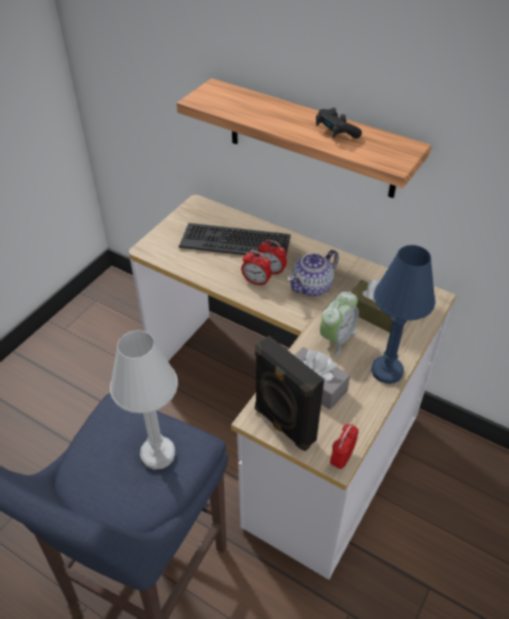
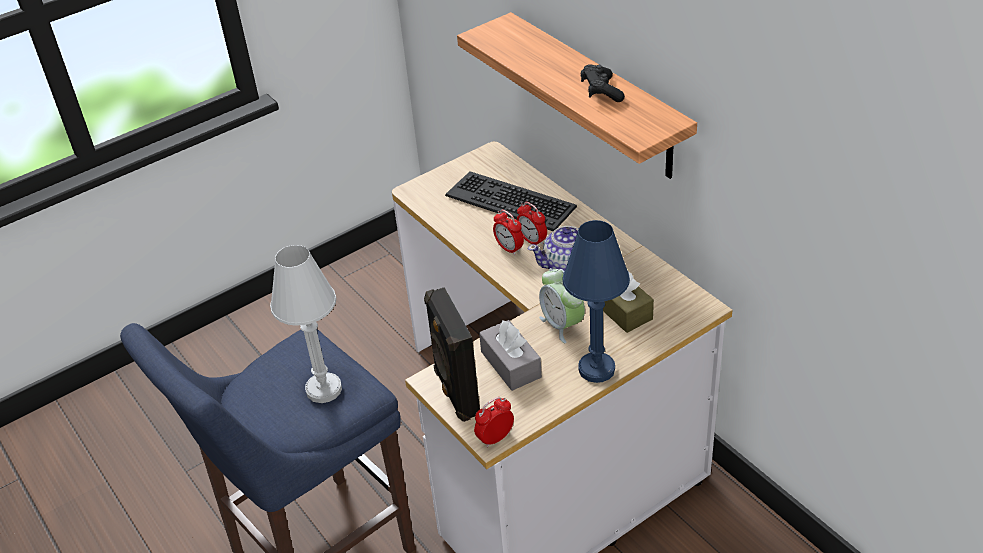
camera: 25 degrees right, 5 degrees down
(337, 338) = (562, 325): alarm clock -> alarm clock turned 90 degrees clockwise

